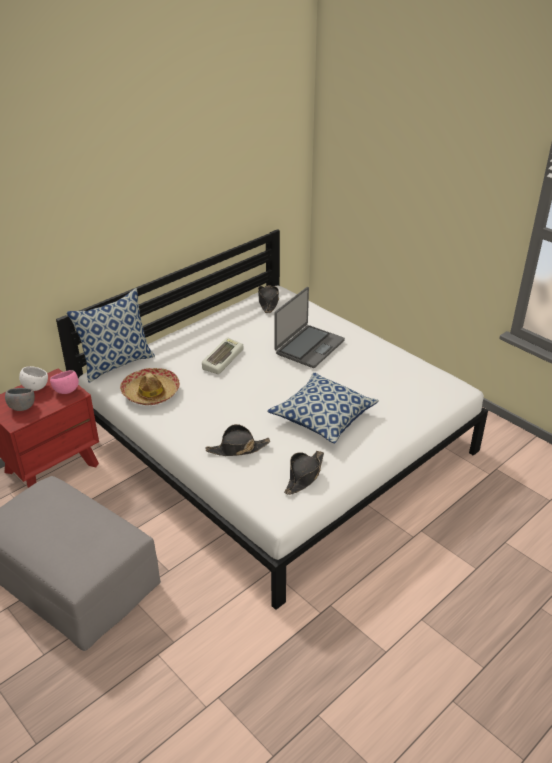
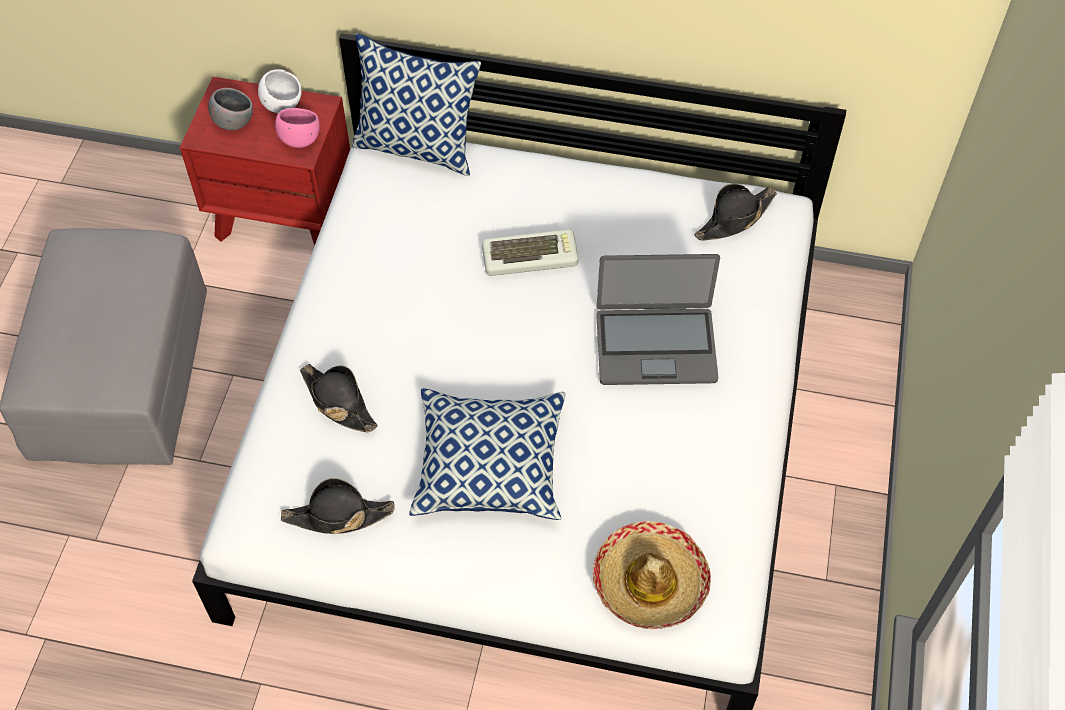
camera: 55 degrees right, 20 degrees up
(150, 393) = (383, 227): hat -> hat (649, 582)

